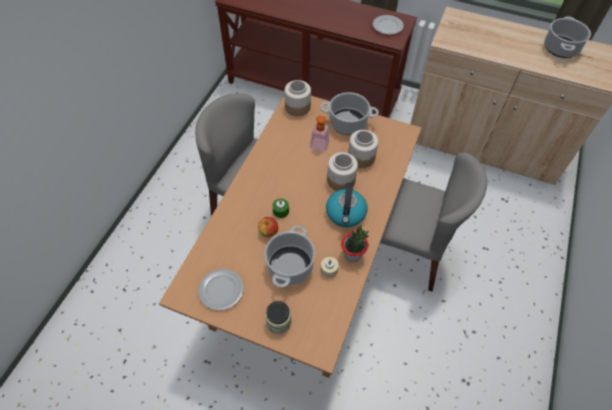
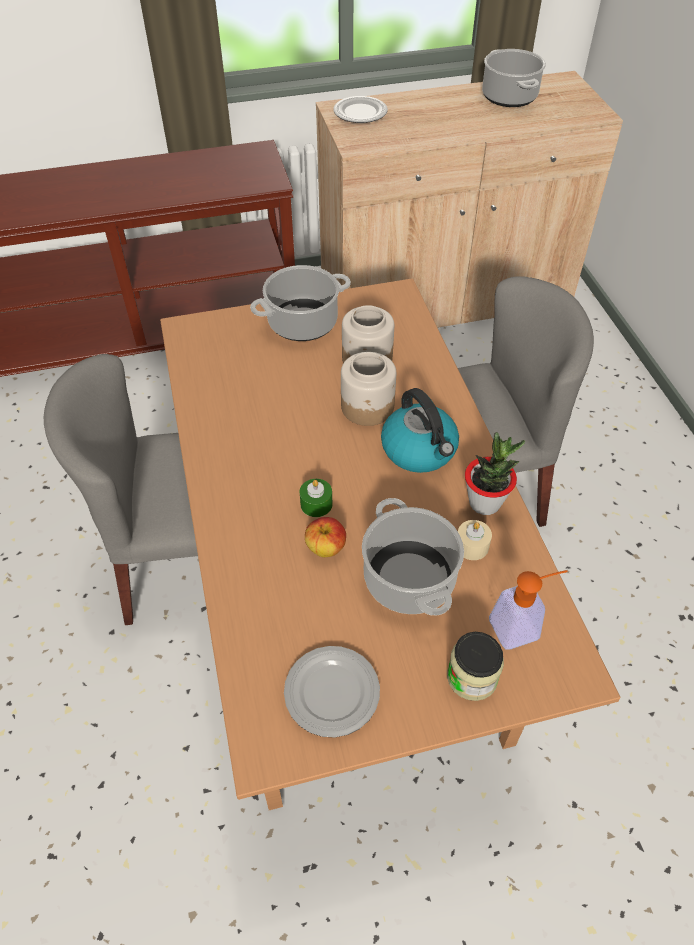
camera: 35 degrees left, 5 degrees down
(297, 107) = (201, 337): jar -> none
(323, 146) = (294, 373): soap dispenser -> soap dispenser (521, 626)
(388, 26) = (243, 167): plate -> plate (360, 113)

